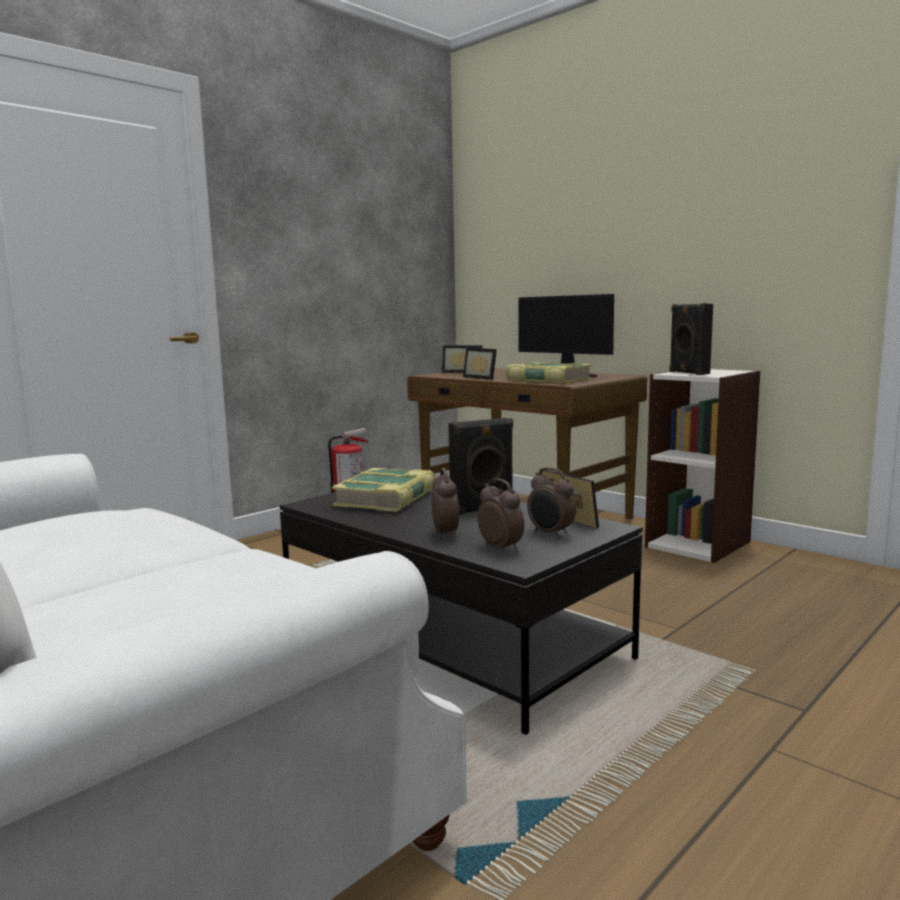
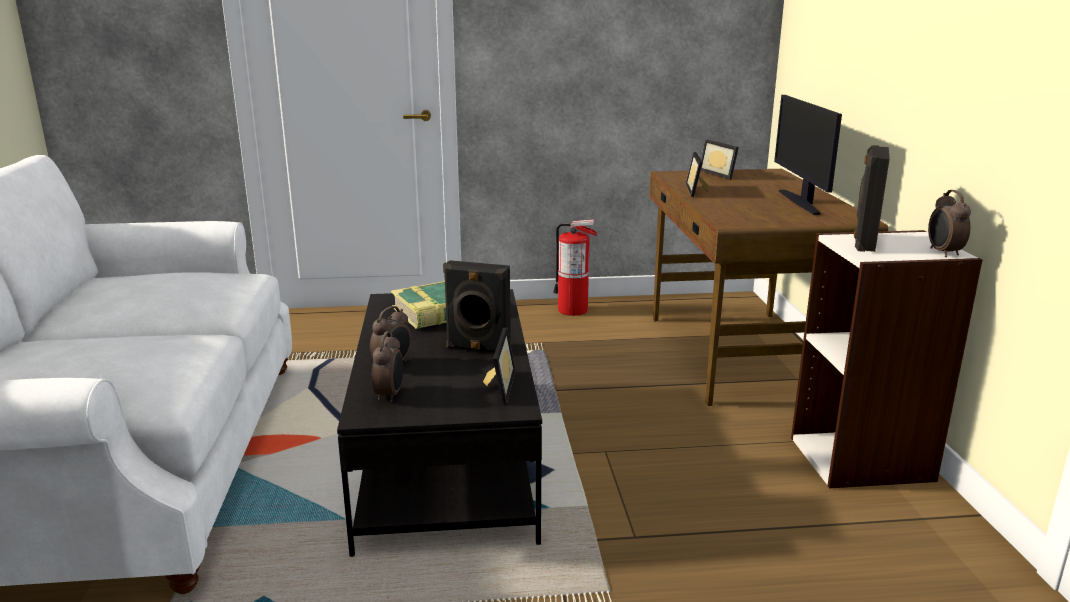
camera: 40 degrees right, 10 degrees up
(548, 380) = (739, 211): book -> none
(550, 534) = (456, 395): alarm clock -> alarm clock (943, 253)

